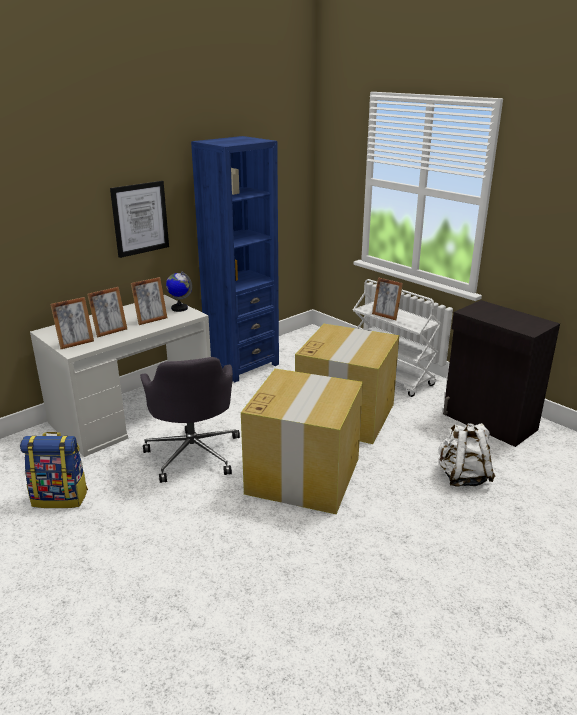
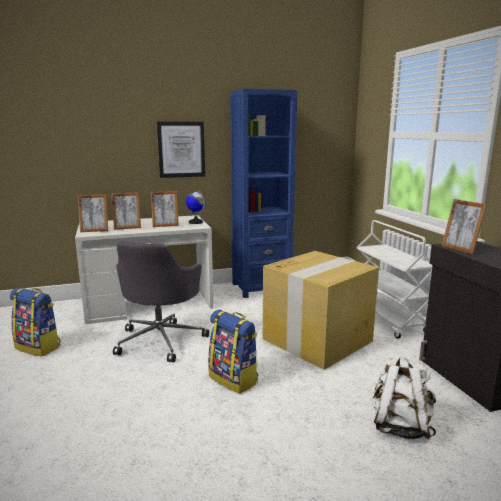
camera: 25 degrees right, 10 degrees down
(303, 475) = (234, 379): cardboard box -> backpack
(385, 316) = (383, 254): picture frame -> picture frame (460, 249)

